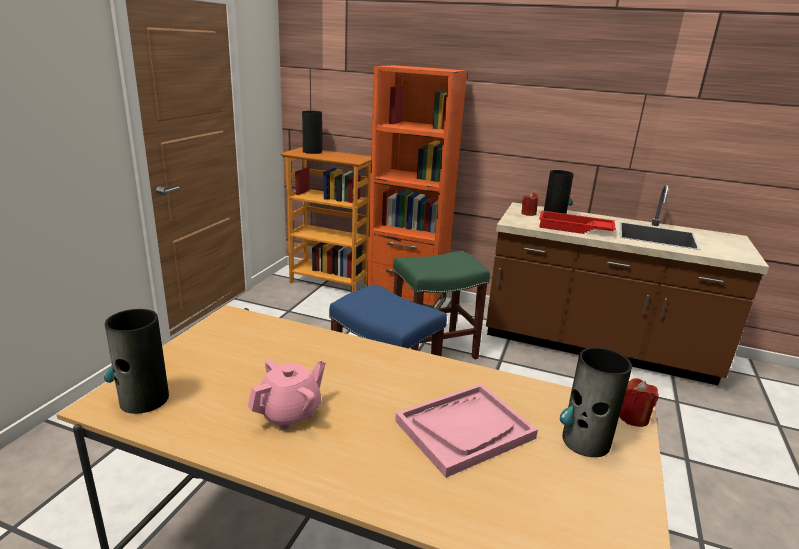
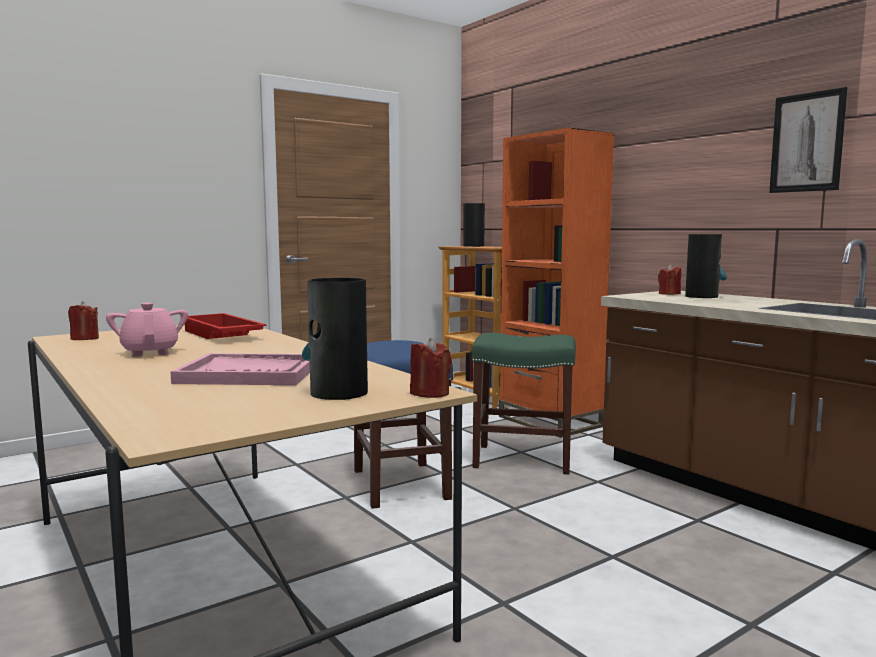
camera: 35 degrees right, 15 degrees down
(143, 400) = (84, 338): vase -> red candle
(290, 413) = (150, 352): pink teapot -> pink teapot turned 105 degrees counterclockwise
(574, 229) = (703, 302): red tray -> red tray (220, 335)
(629, 108) = (807, 142): none -> picture

